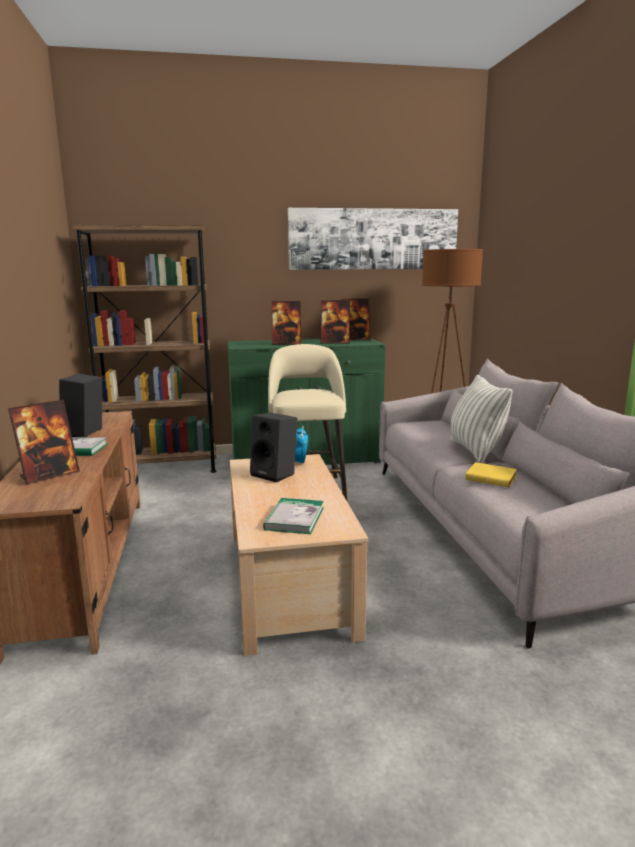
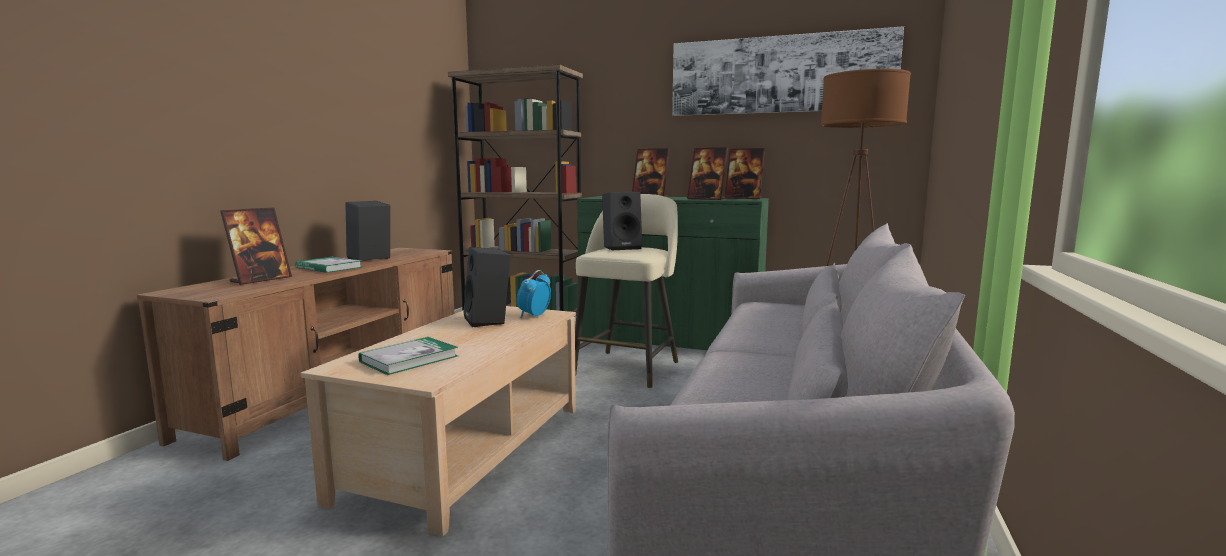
camera: 30 degrees right, 5 degrees down
(49, 475) = (260, 279): picture frame -> picture frame turned 45 degrees counterclockwise
(300, 392) = (622, 248): none -> black speaker
(475, 450) = (785, 339): pillow -> none
(492, 479) = (737, 372): yellow book -> none

